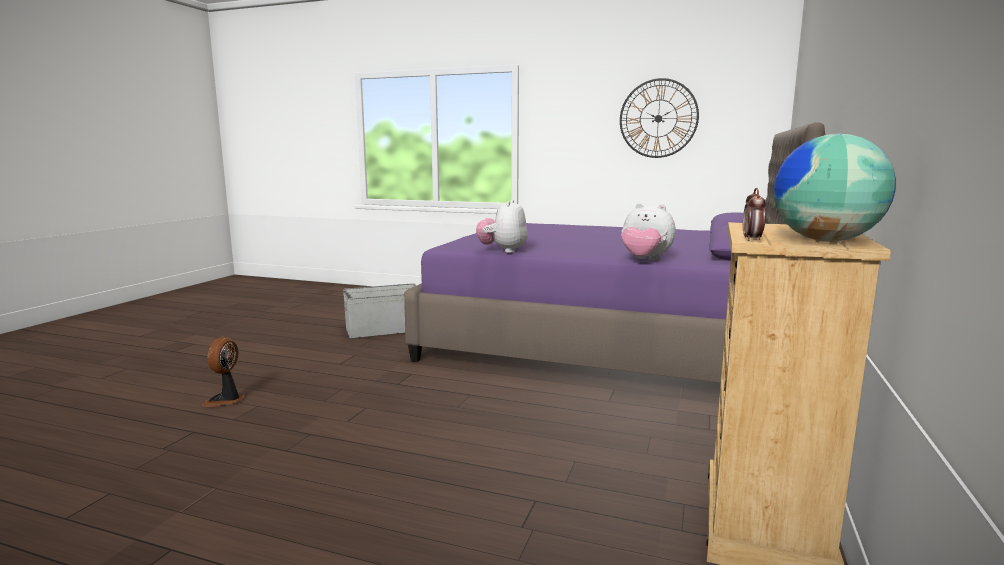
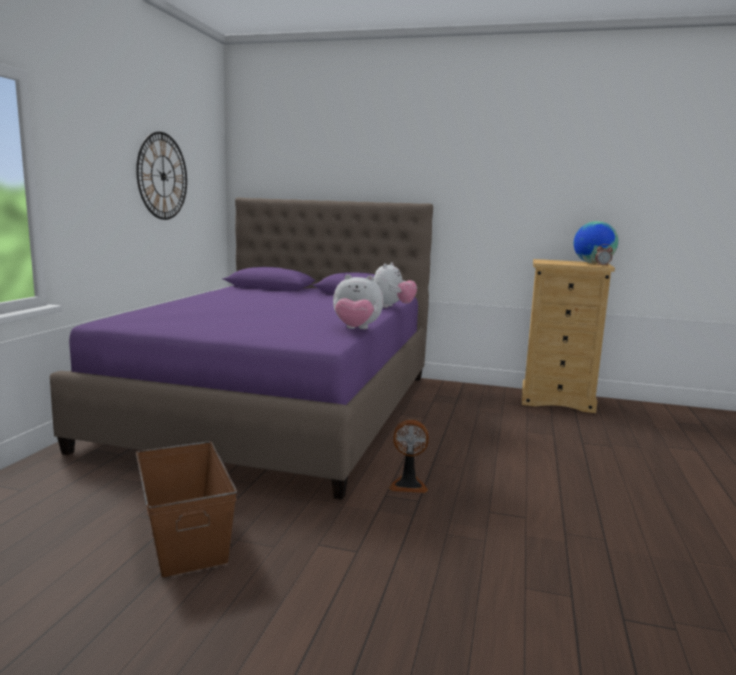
camera: 95 degrees left, 0 degrees up
(226, 400) = (525, 623): fan -> fan (408, 484)
(385, 329) = (186, 534): grey storage box -> brown storage box

